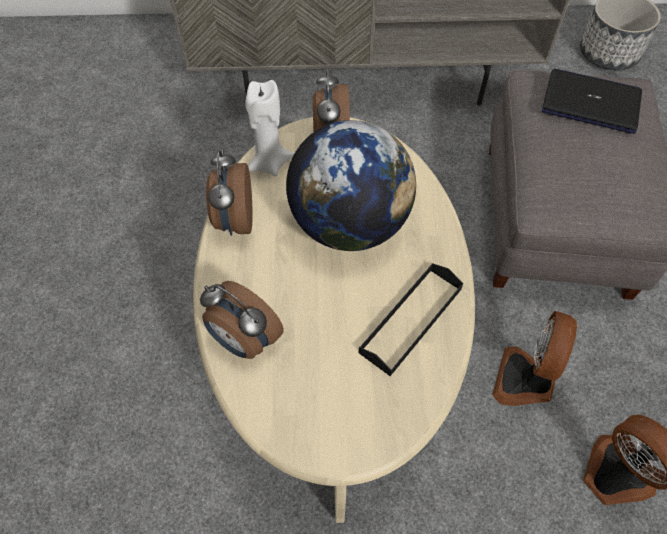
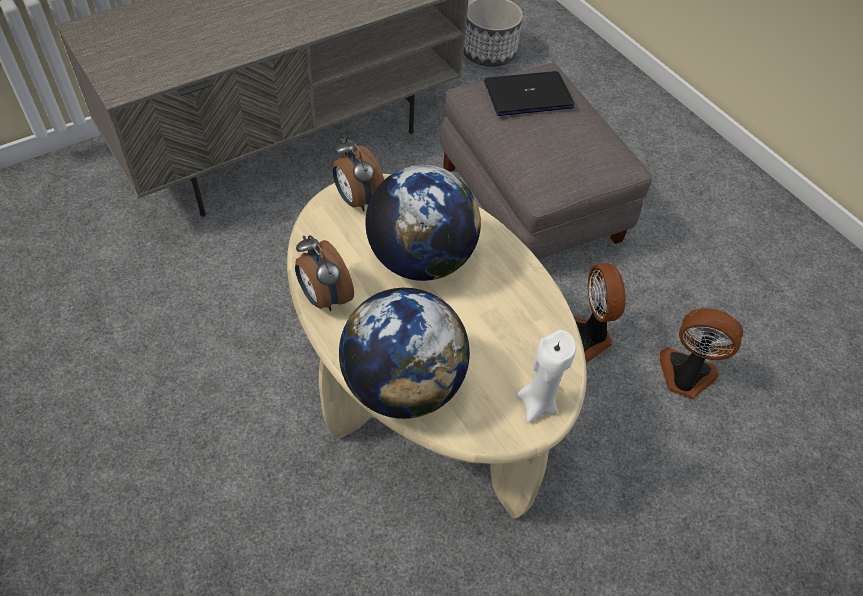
camera: 35 degrees left, 5 degrees down
(244, 341) = (403, 385): alarm clock -> globe
(269, 163) = (319, 239): white candle -> white candle (537, 403)
(411, 320) = (517, 309): black tray -> none

